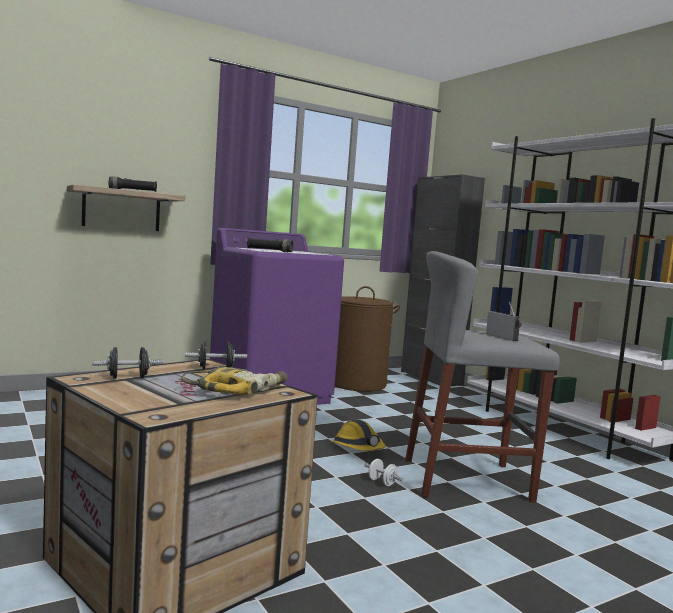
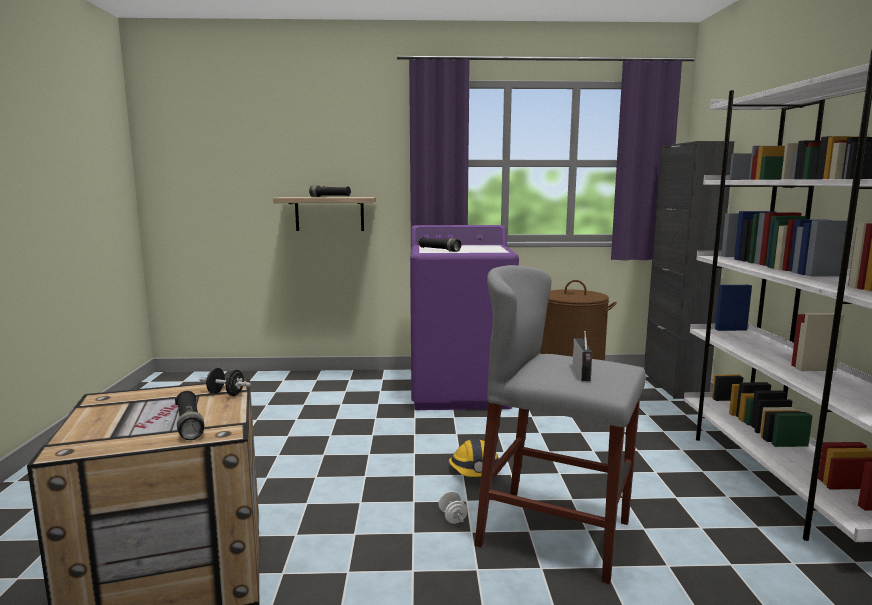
camera: 30 degrees right, 5 degrees up
(128, 378) = (135, 400): black dumbbell -> none
(237, 390) = (189, 424): power drill -> black flashlight

